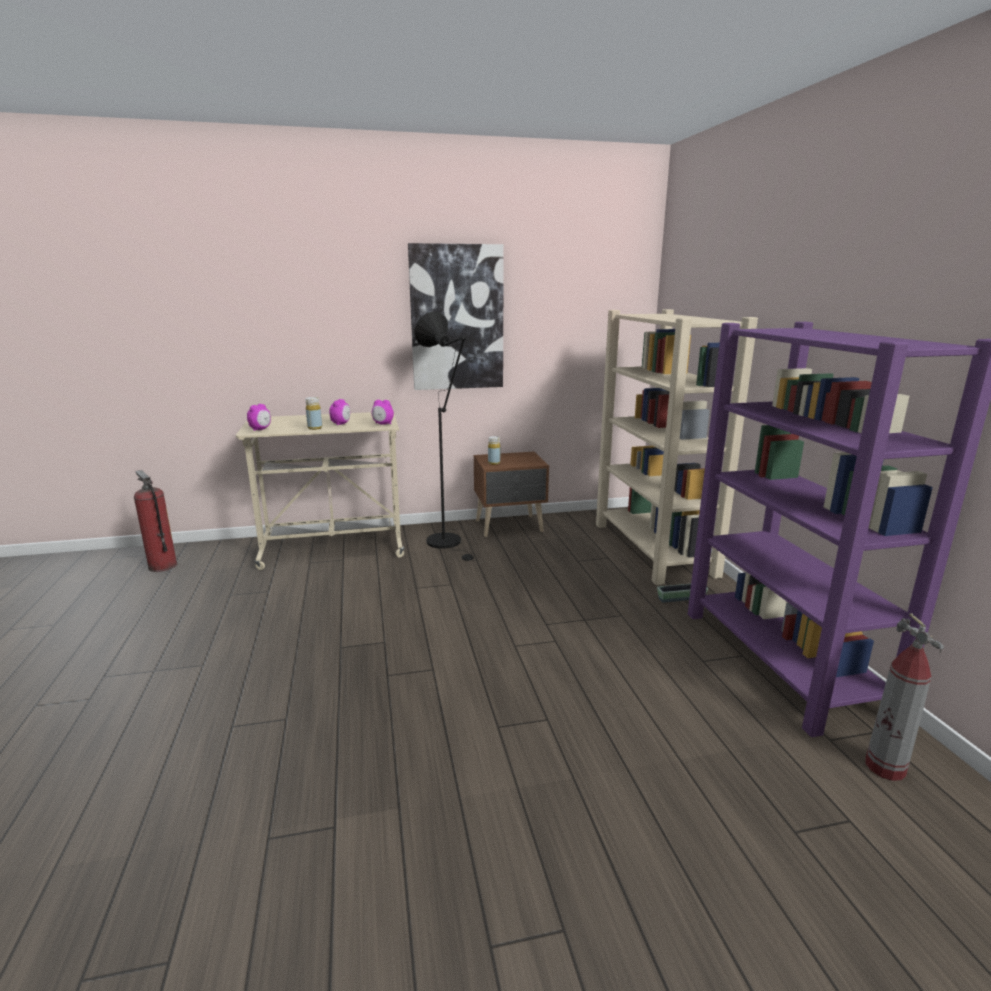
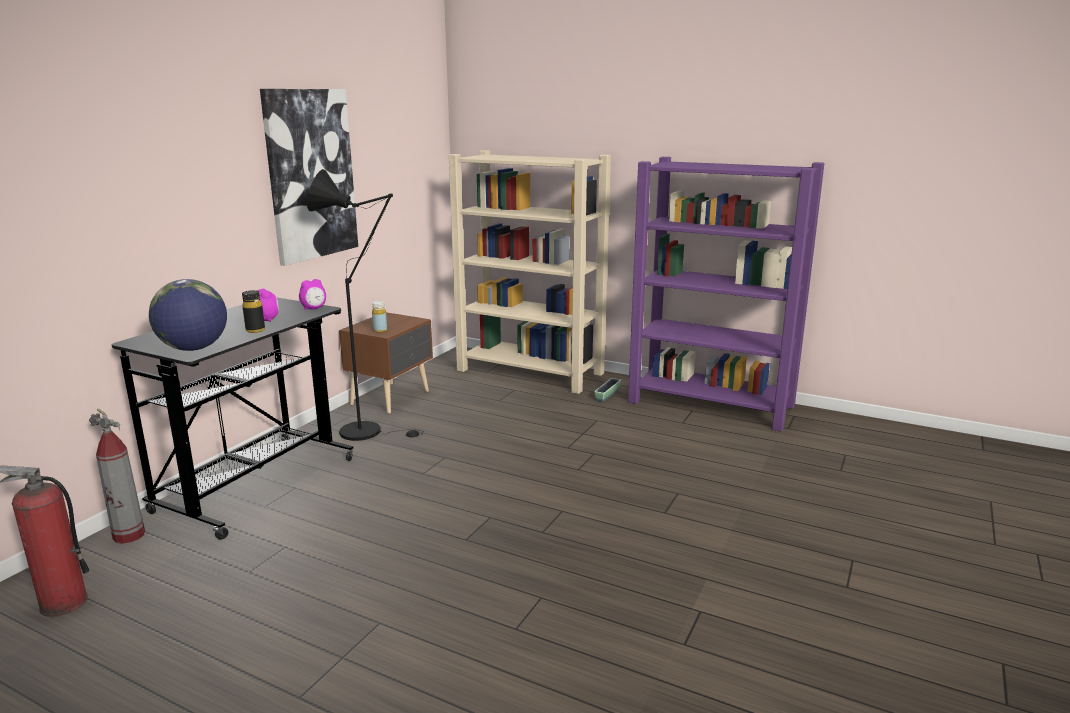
camera: 50 degrees left, 0 degrees up
(260, 429) = (194, 348): alarm clock -> globe
(315, 428) = (255, 330): yellow bottle -> black bottle
(333, 547) = (257, 484): beige desk -> black desk
(885, 768) = (820, 428): fire extinguisher -> fire extinguisher (129, 535)

